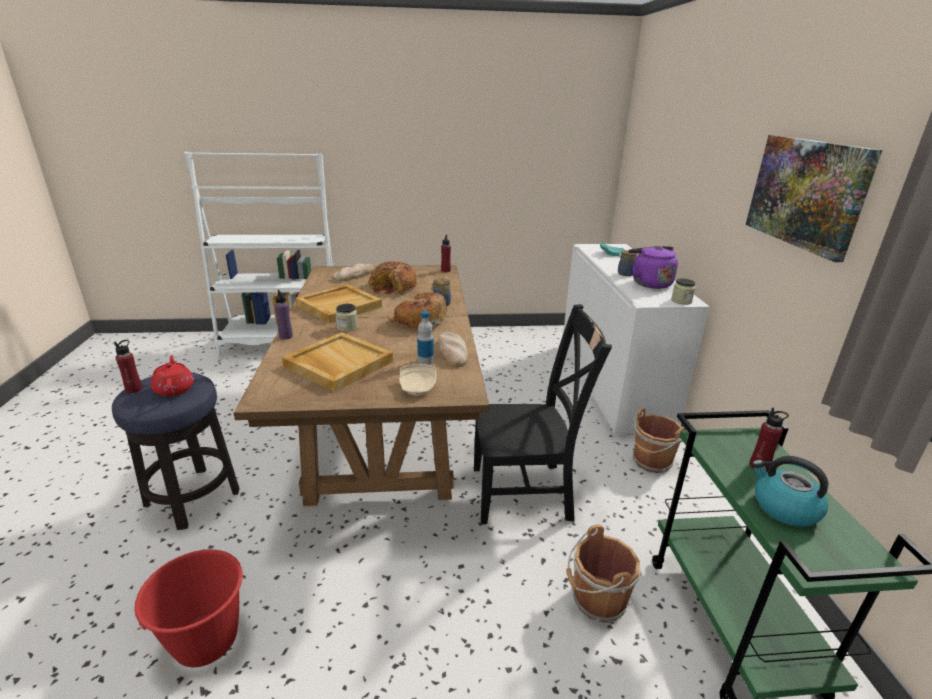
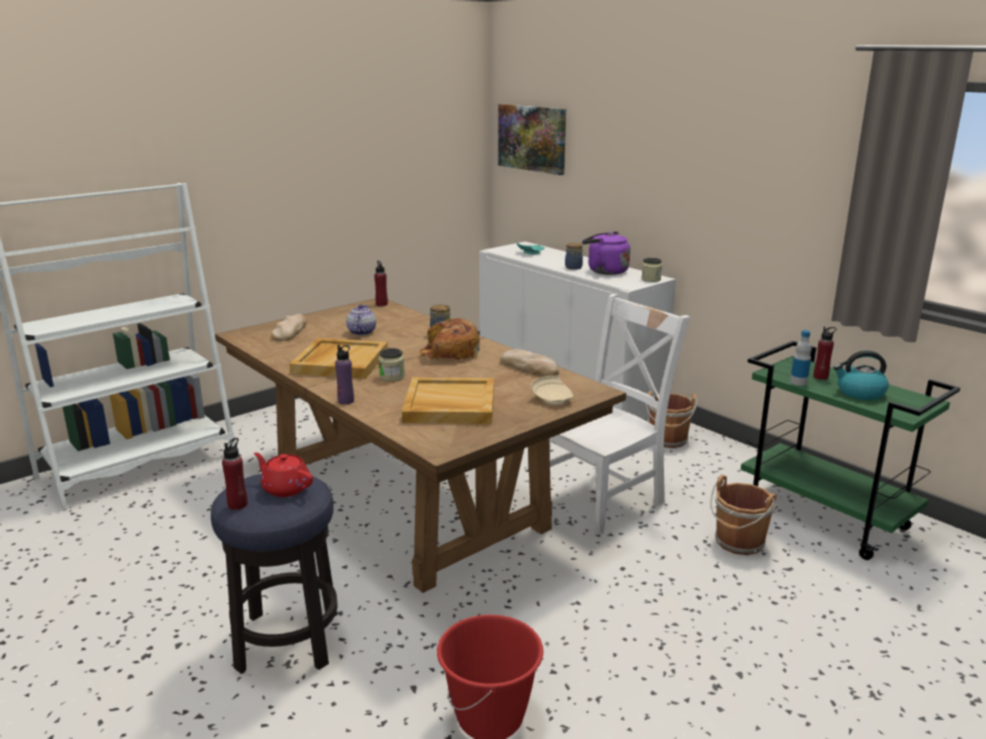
camera: 35 degrees left, 5 degrees down
(394, 287) = (361, 332): bread -> teapot
(425, 361) = (520, 380): bottle -> bottle (798, 382)
(526, 493) = (605, 499): black chair -> white chair
(806, 193) = (761, 165): picture -> picture (532, 138)

